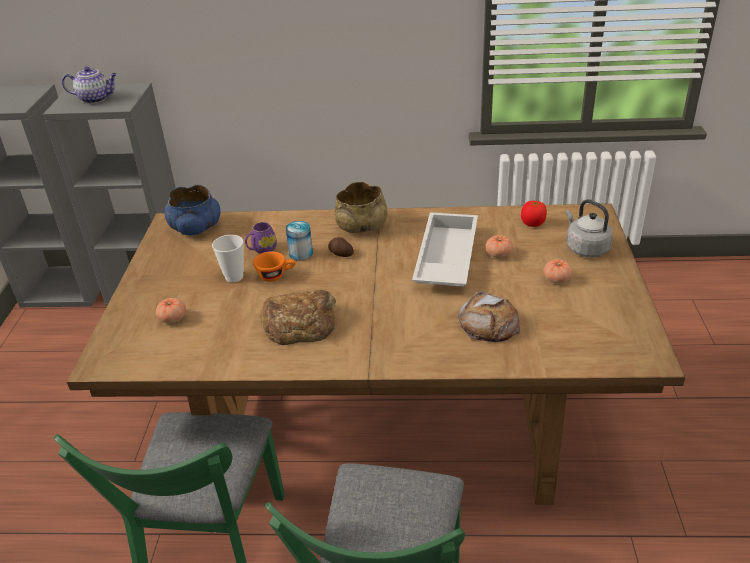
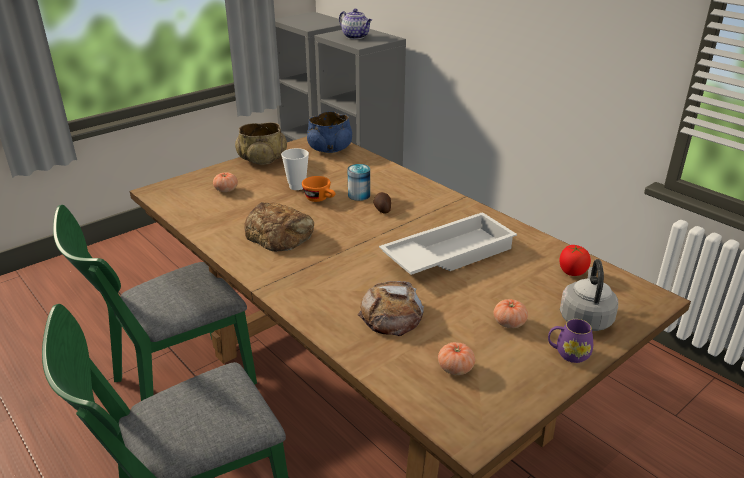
camera: 45 degrees right, 5 degrees down
(262, 249) = (341, 180): purple mug -> purple mug (568, 353)
(361, 226) = (430, 200): beige bowl -> beige bowl (262, 160)
(498, 254) = (496, 276): tomato -> tomato (455, 368)

